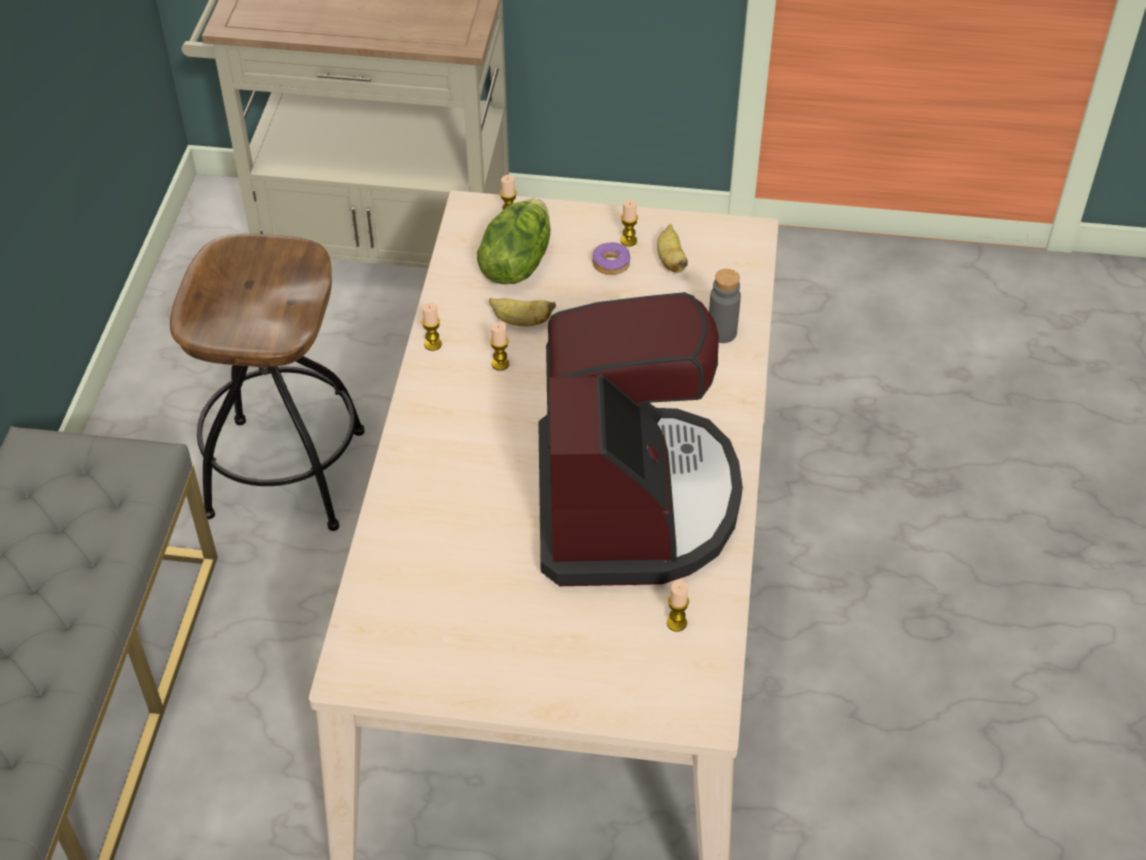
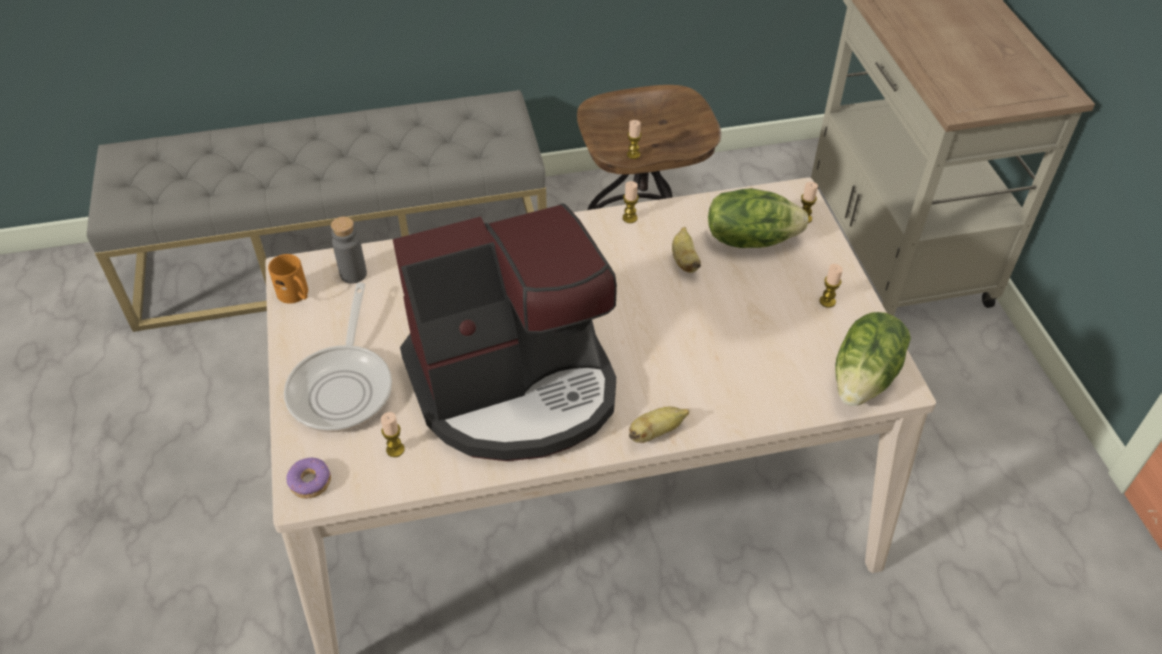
camera: 70 degrees right, 0 degrees up
(396, 676) = (296, 295): none -> orange mug
(500, 364) = (629, 262): candle -> candle (633, 154)
(567, 653) = (343, 386): none -> frying pan
(611, 264) = (790, 298): donut -> donut (311, 482)
(671, 260) = (821, 337): banana -> banana (656, 432)
(722, 333) = (750, 397): grey bottle -> grey bottle (353, 274)
(732, 251) = (865, 378): none -> lettuce

